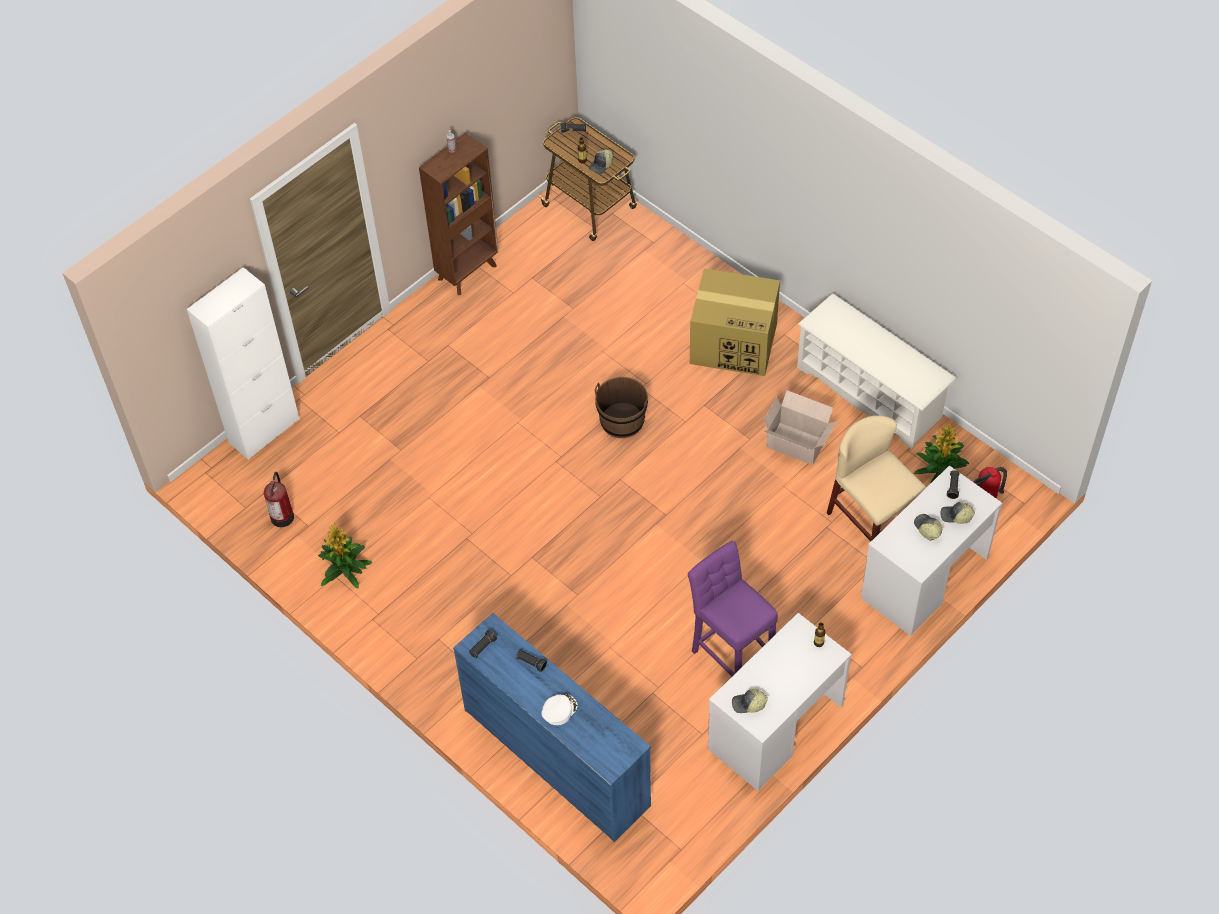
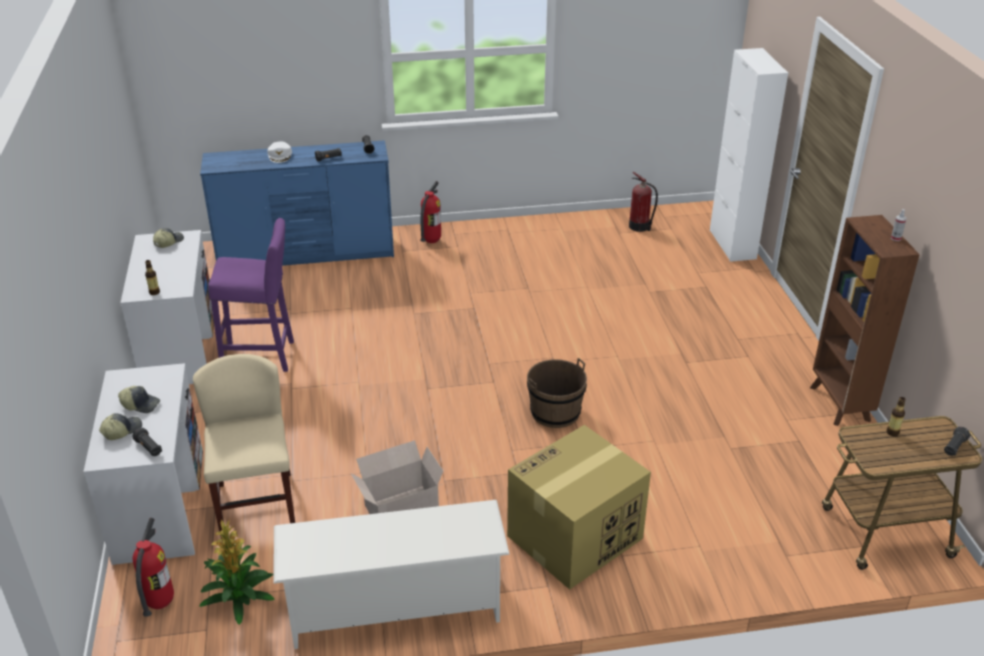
camera: 125 degrees right, 20 degrees down
(345, 569) = (562, 233): potted plant -> none
(447, 667) = (431, 241): none -> fire extinguisher
(601, 165) = (871, 441): cap -> none
(871, 522) = (257, 507): beige chair -> beige chair turned 105 degrees counterclockwise

